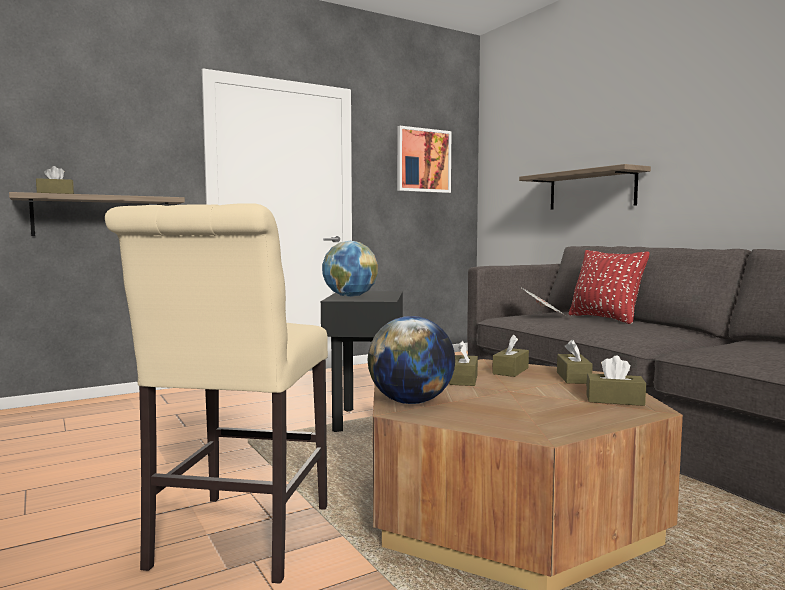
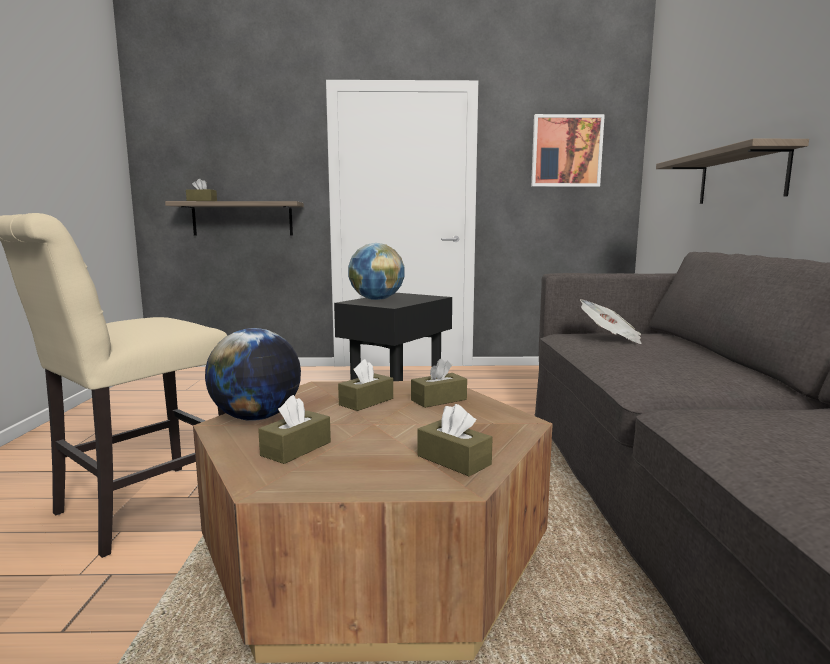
camera: 30 degrees right, 5 degrees up
(573, 378) = (484, 421): brown tissue box -> brown tissue box (296, 448)
(605, 318) = (685, 349): red pillow -> none

